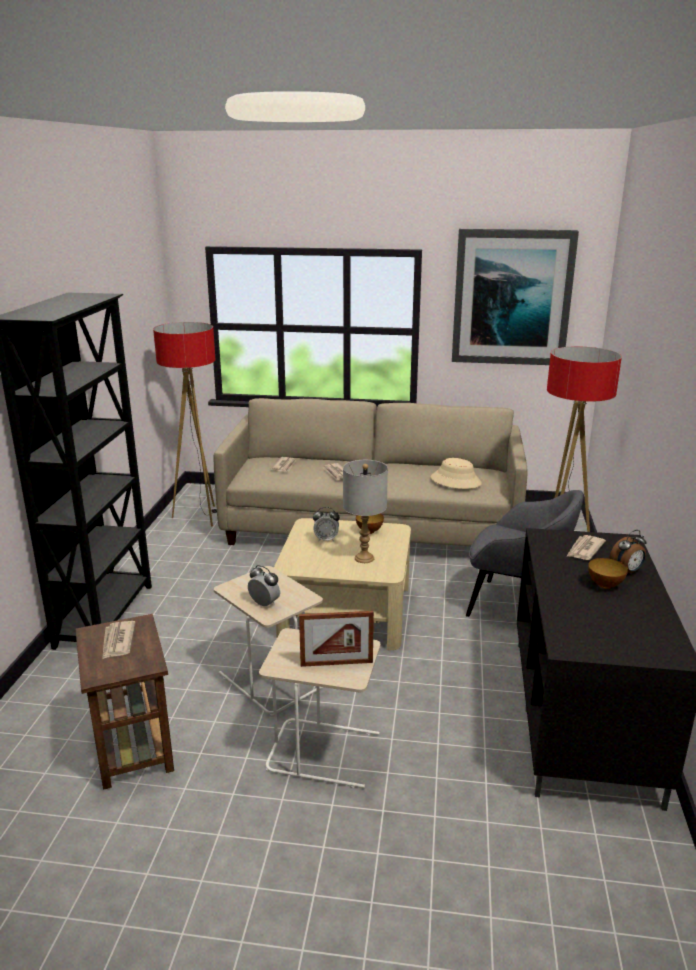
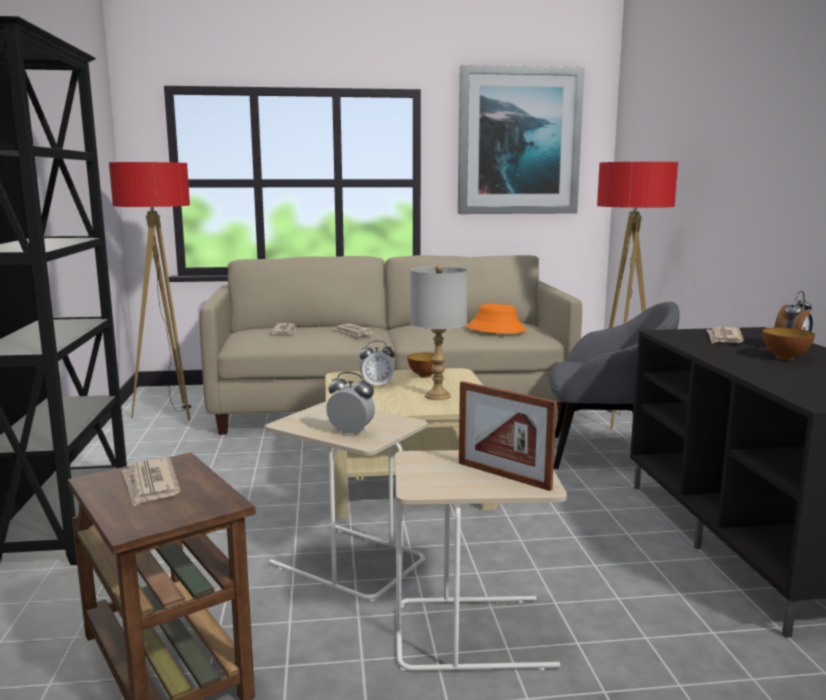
camera: 15 degrees left, 10 degrees down
(336, 663) = (503, 475): picture frame -> picture frame turned 60 degrees clockwise
(456, 481) = (496, 329): beige hat -> orange hat

